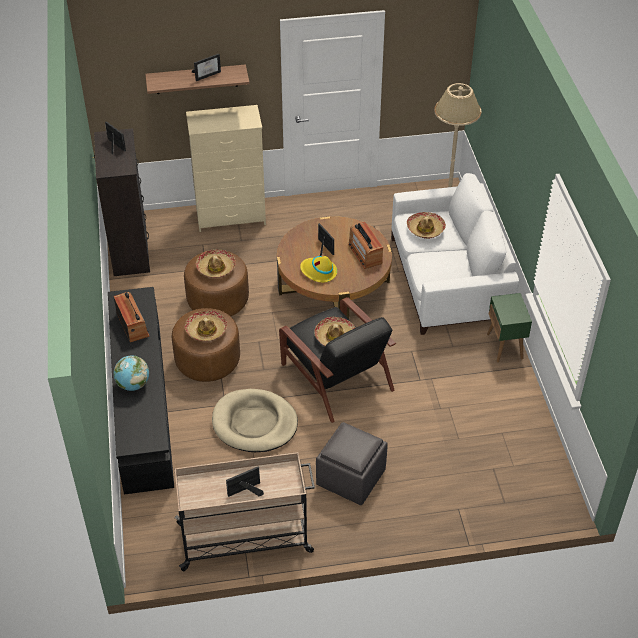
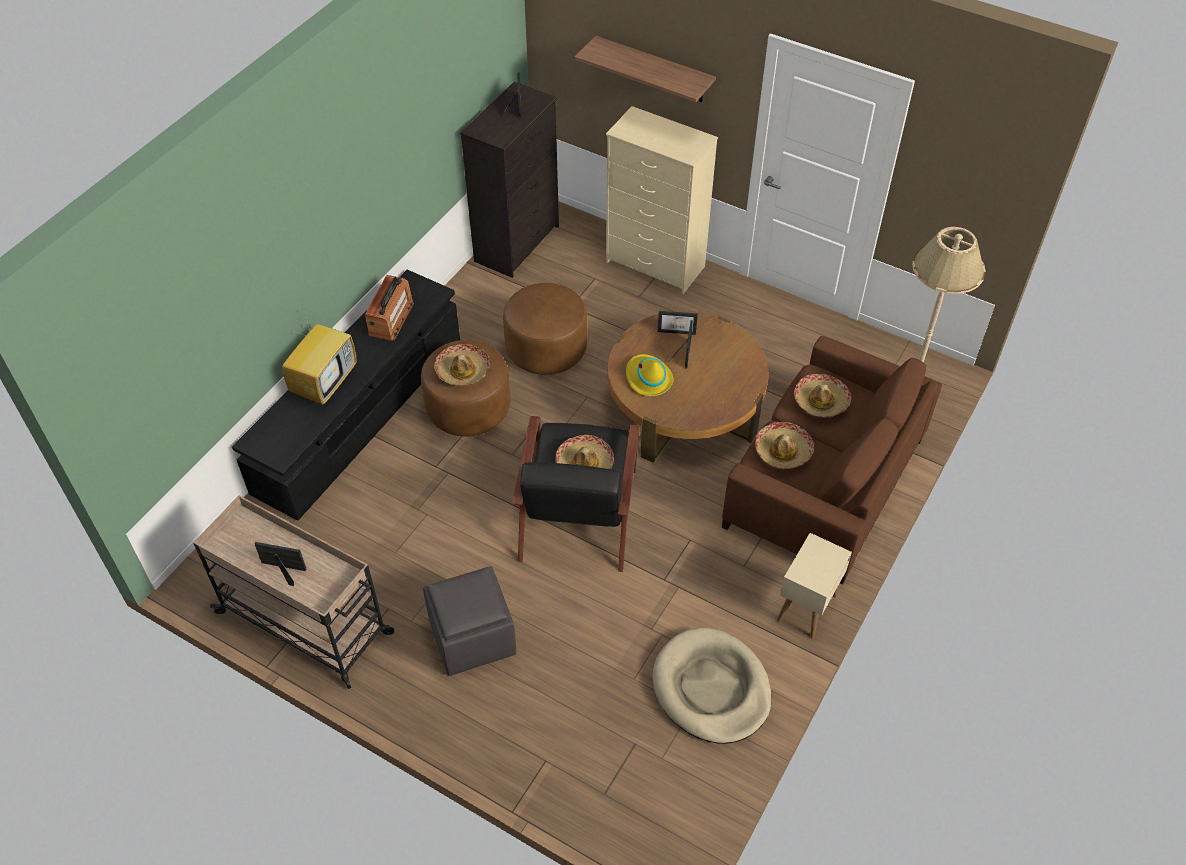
camera: 40 degrees right, 5 degrees up
(133, 384) = (325, 382): globe -> television
(207, 74) = (659, 68): picture frame -> picture frame (677, 330)
(216, 267) = (545, 308): hat -> hat (783, 451)
(254, 423) = (442, 507): beige dog bed -> beige dog bed (711, 688)
(365, 253) = (723, 388): radio -> none
(447, 280) = (823, 482): white sofa -> brown sofa
(505, 347) = (806, 608): green side table -> beige side table

